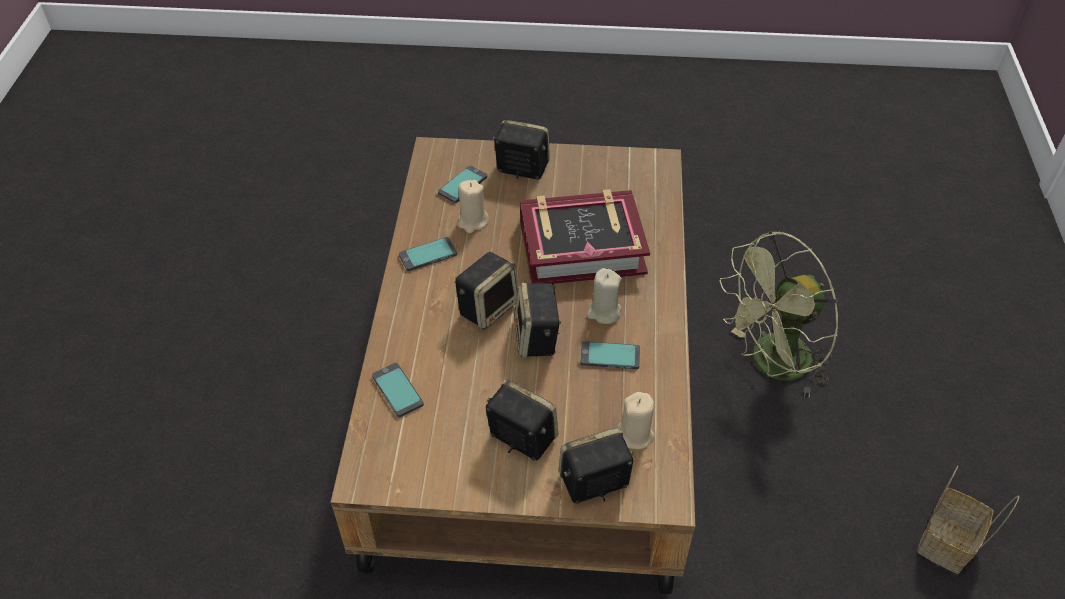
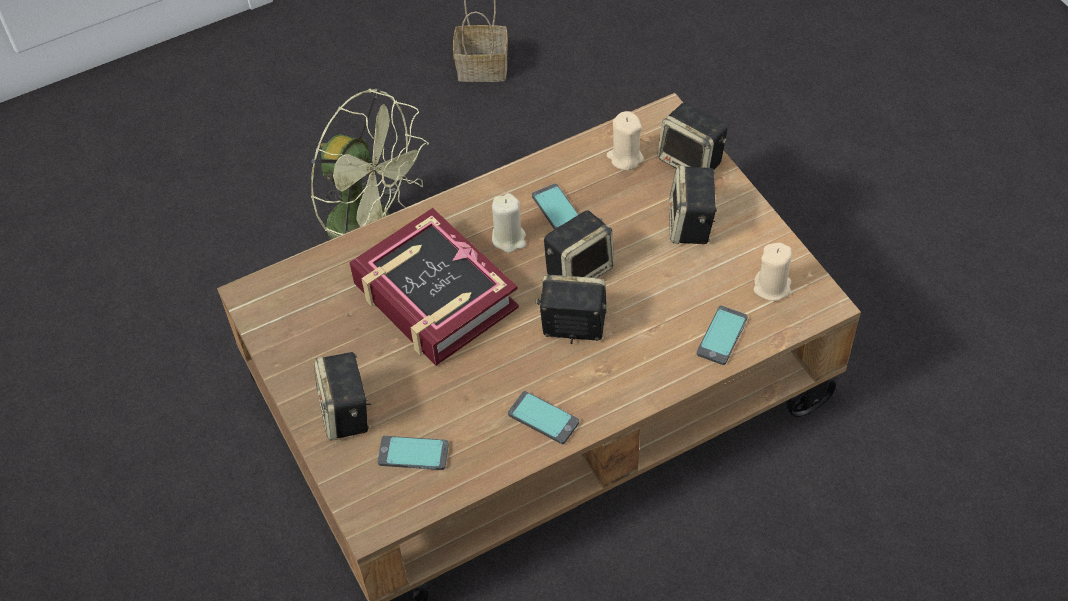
camera: 120 degrees left, 5 degrees up
(472, 222) = (465, 408): beige candle -> beige candle (772, 287)

